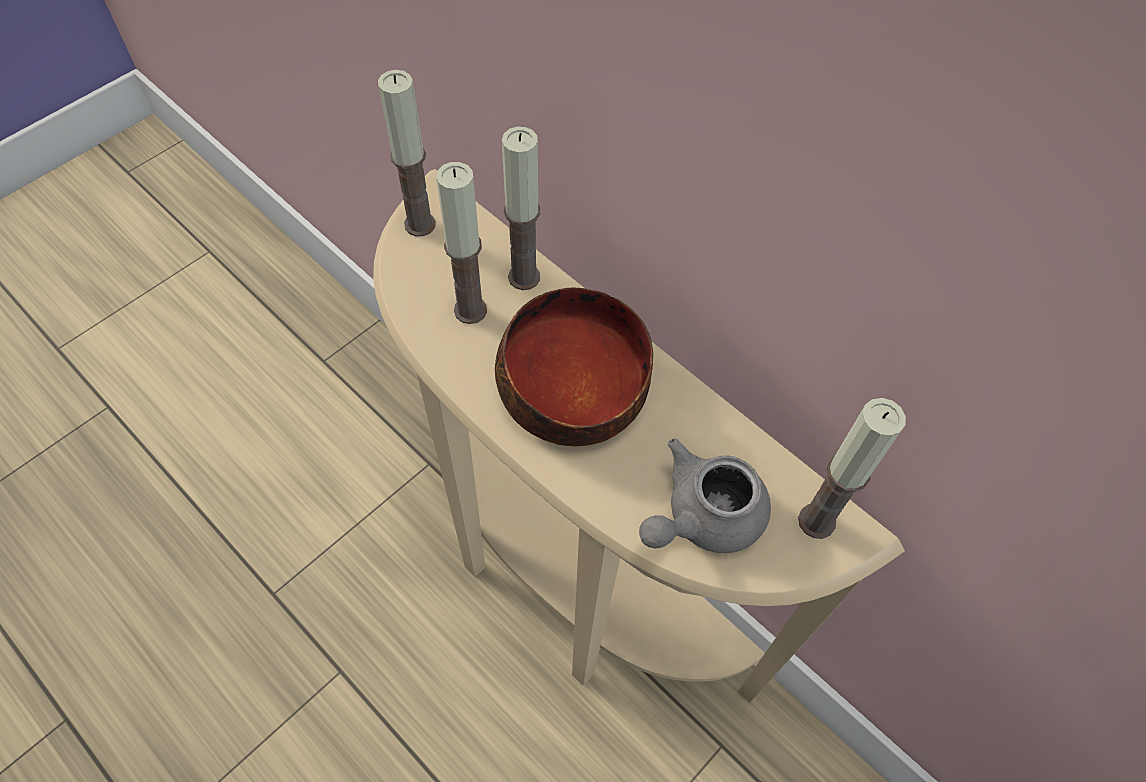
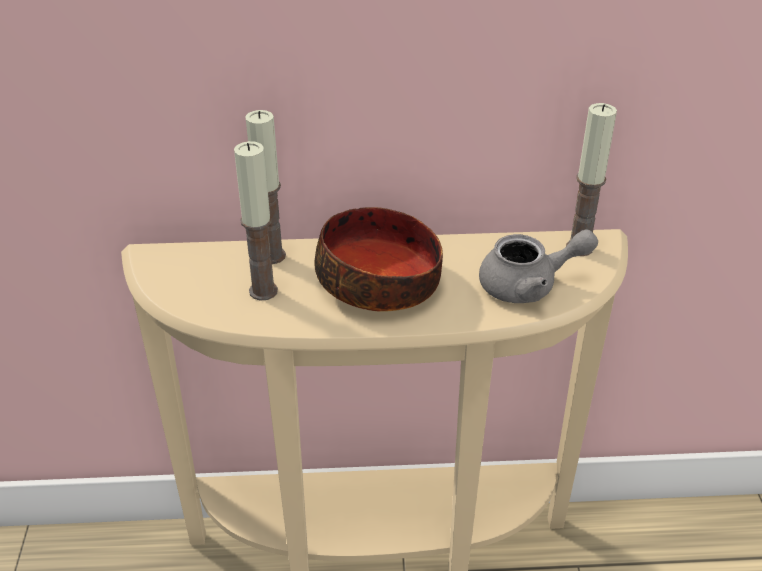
camera: 45 degrees left, 20 degrees down
(419, 224) = (162, 274): candle -> none
(702, 517) = (529, 285): grey teapot -> grey teapot turned 105 degrees counterclockwise

